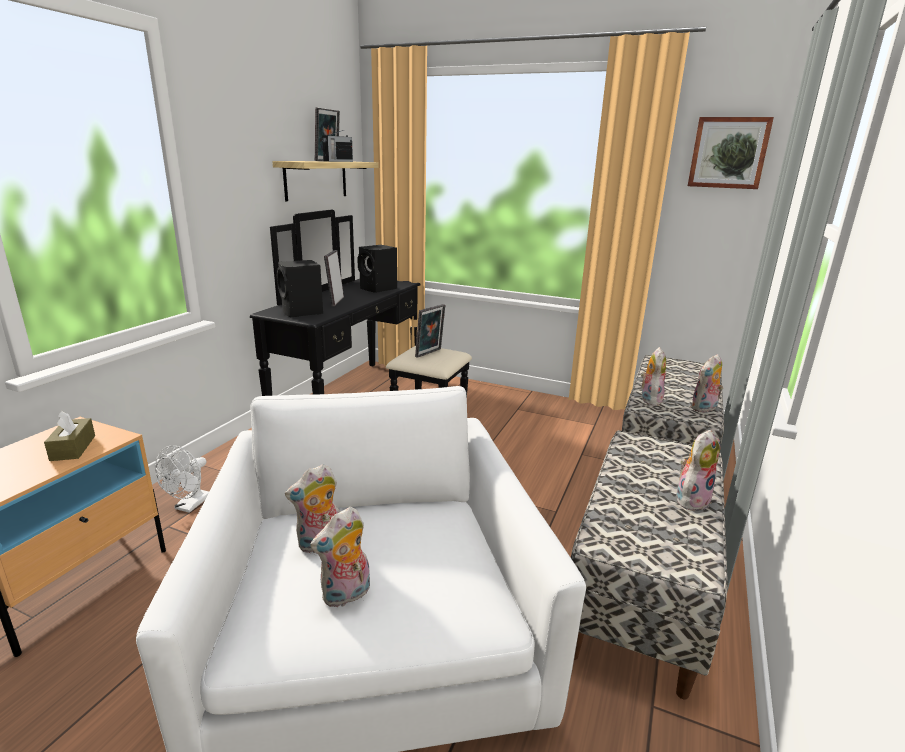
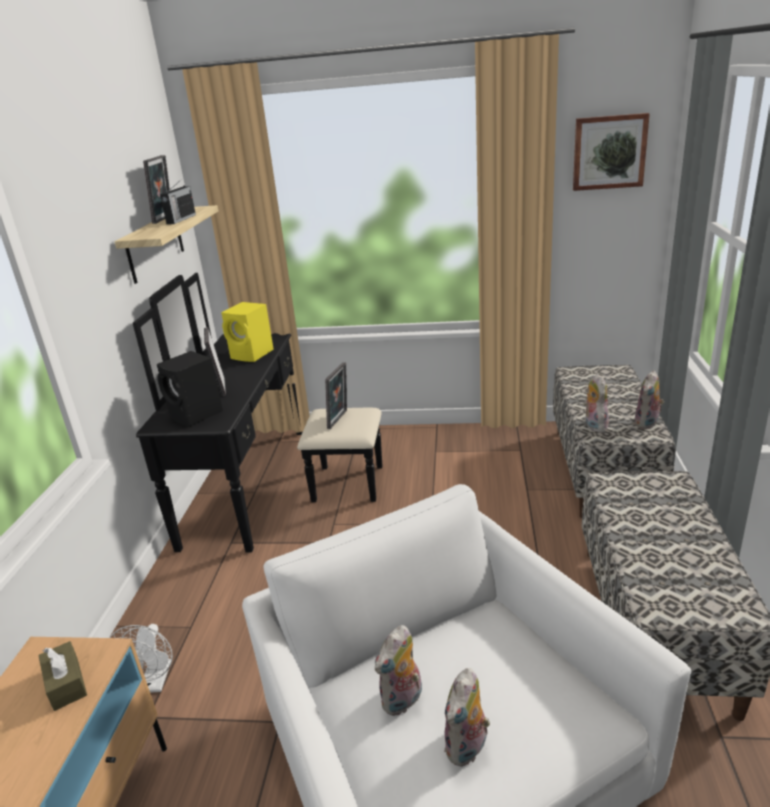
camera: 15 degrees left, 5 degrees up
(379, 289) = (253, 354): black speaker -> yellow speaker
(691, 499) = (696, 535): plush toy -> none

